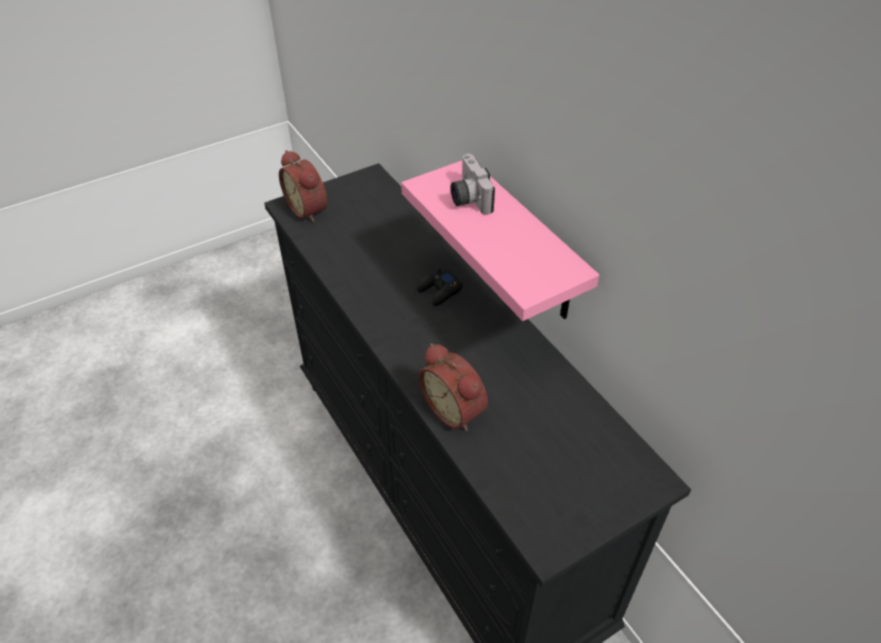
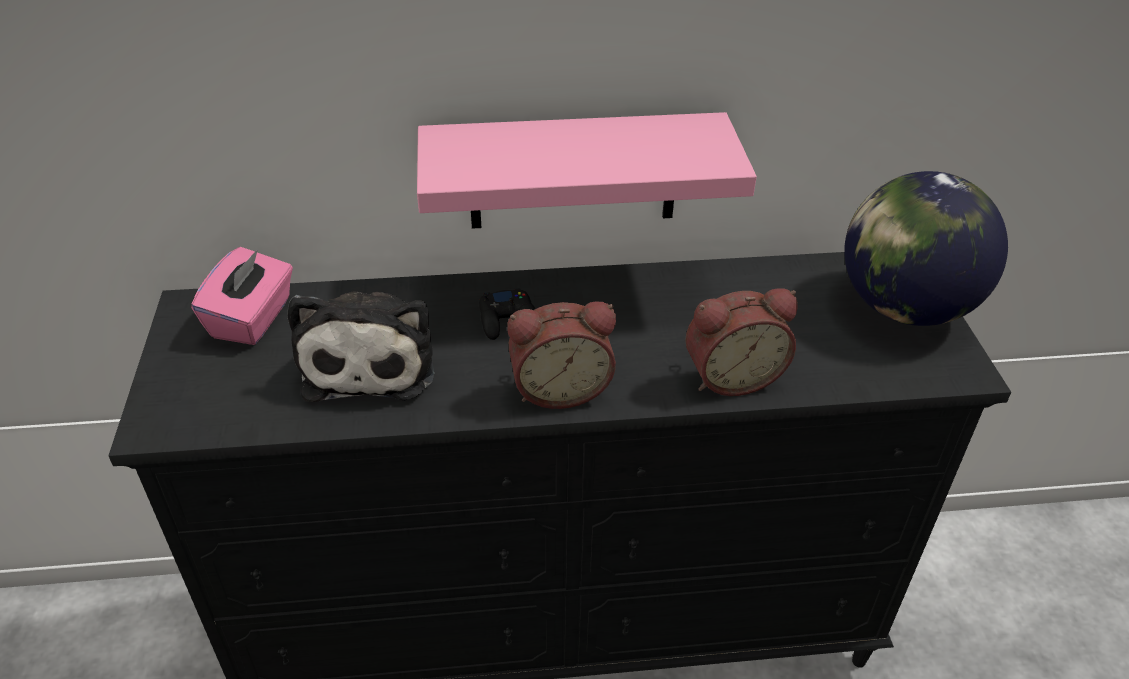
camera: 65 degrees left, 5 degrees down
(309, 209) = (192, 401): alarm clock -> alarm clock (560, 388)
(372, 253) = (370, 361): none -> plush toy
(377, 200) = (253, 319): none -> pink tissue box
(467, 198) = (509, 151): camera -> none
(598, 493) = (904, 308): none -> globe

